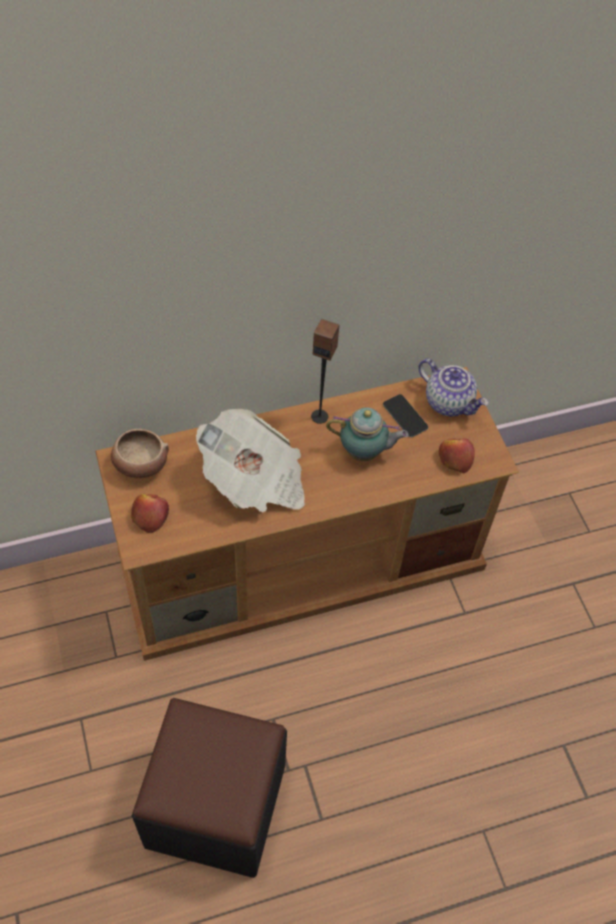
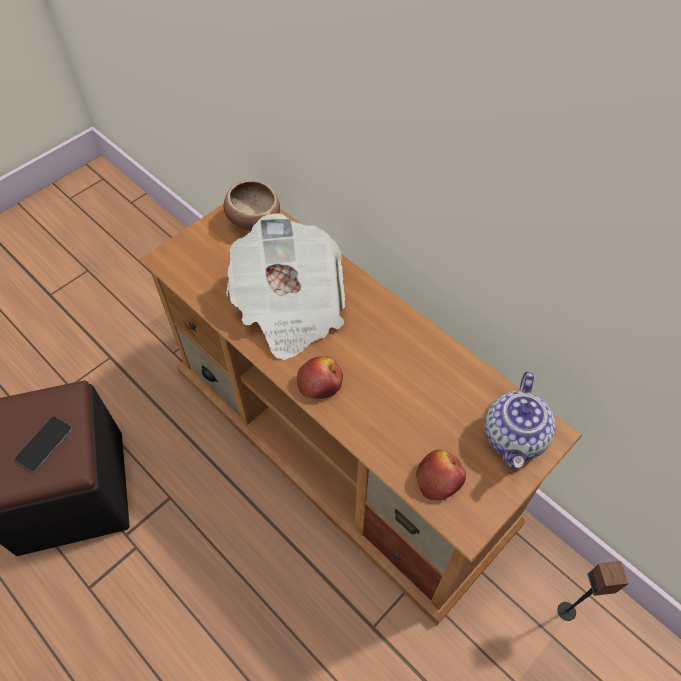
camera: 65 degrees right, 0 degrees up
(150, 515) = (203, 250): apple -> apple (320, 382)
(320, 416) = (402, 325): speaker -> speaker (567, 611)
(364, 452) = (385, 384): teapot -> none
(405, 416) = (461, 401): phone -> phone (44, 444)

